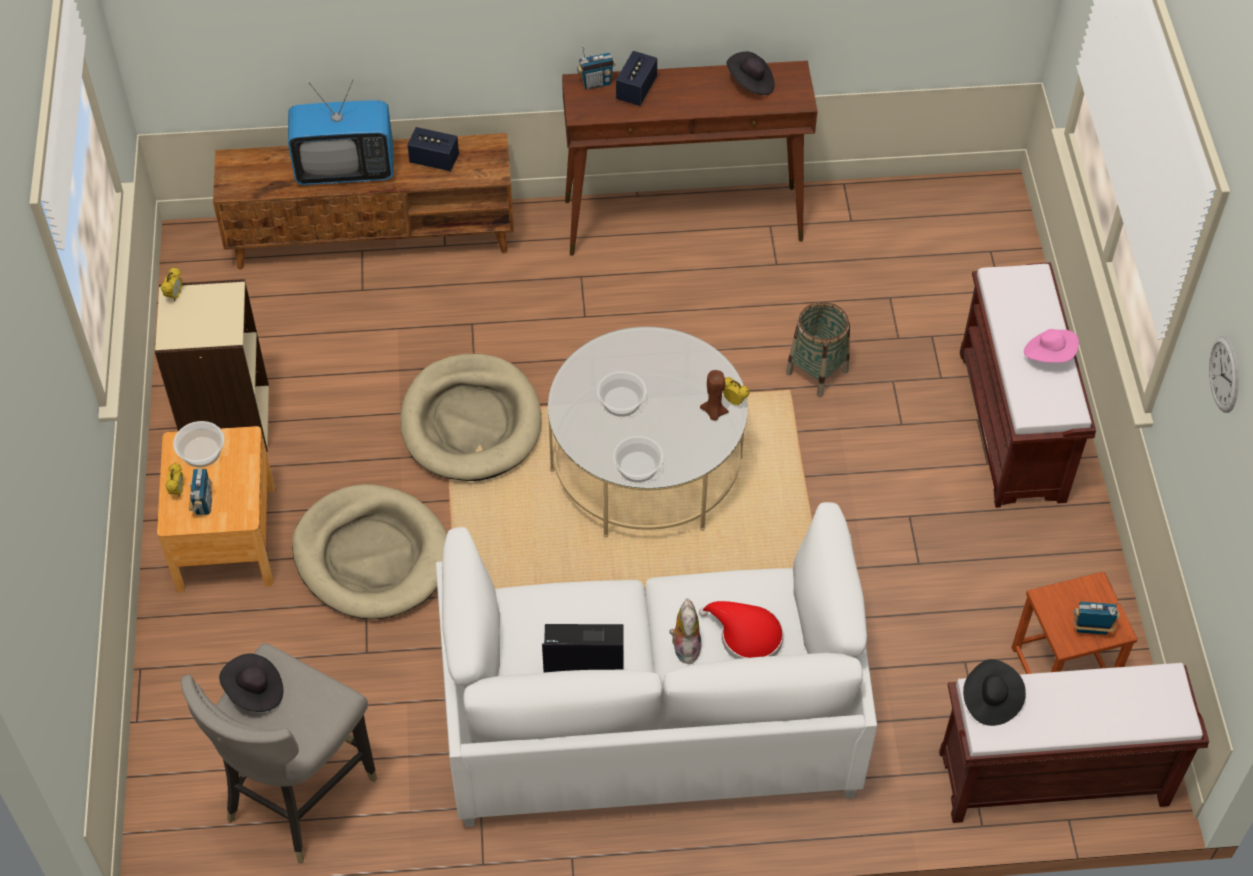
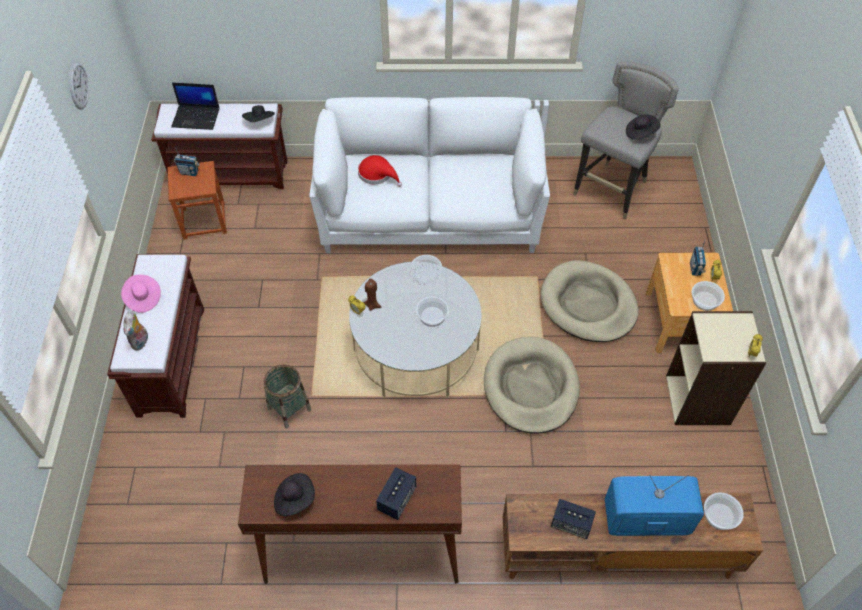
camera: 175 degrees left, 0 degrees up
(257, 177) = (719, 516): none -> bowl
(582, 651) = (467, 172): laptop -> laptop (196, 117)
(596, 83) = (431, 510): radio -> none
(684, 647) = (411, 174): plush toy -> plush toy (141, 342)

